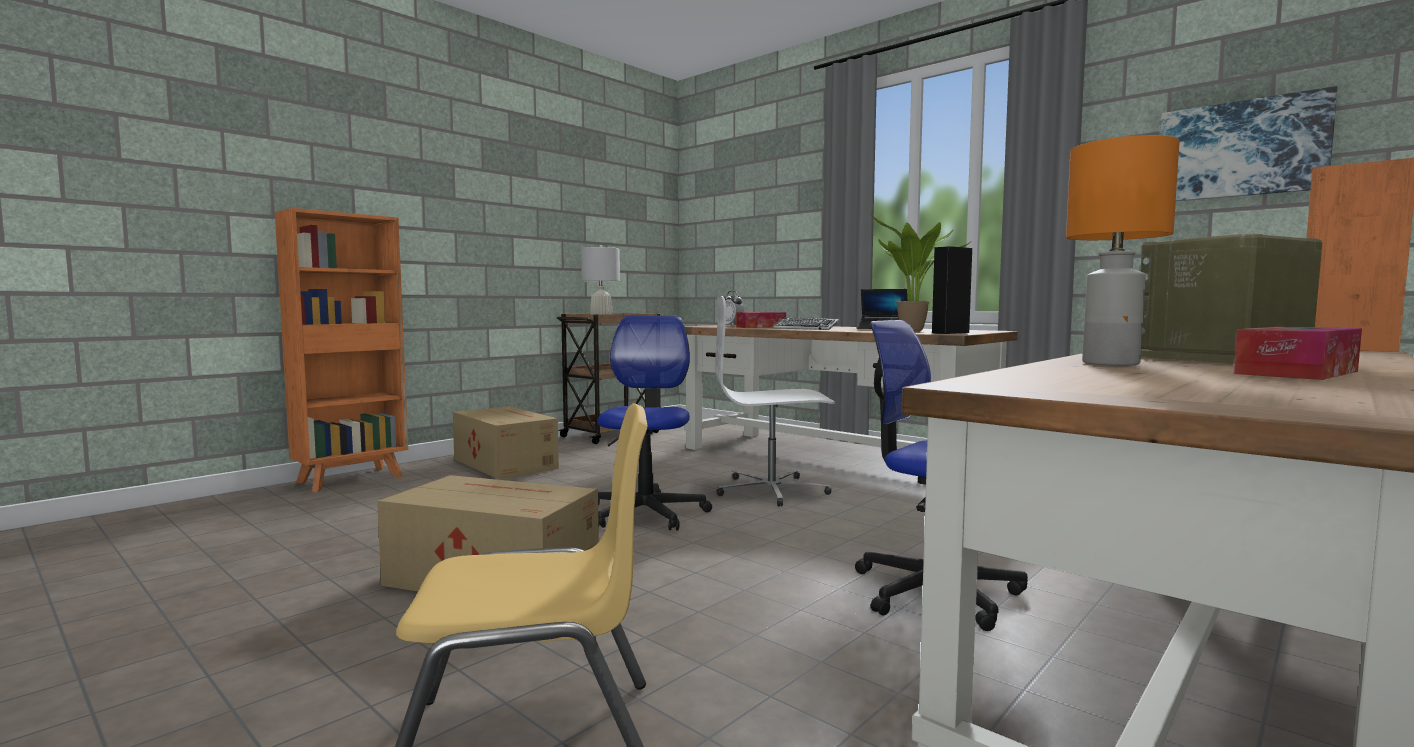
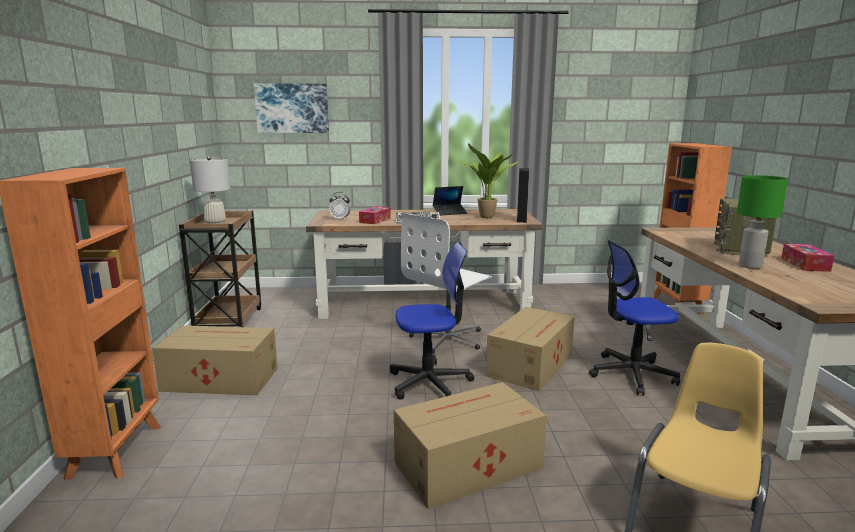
camera: 45 degrees left, 10 degrees up
(646, 514) = (430, 383): office chair -> office chair turned 120 degrees clockwise
(807, 536) = (531, 364): none -> cardboard box
(1109, 363) = (749, 266): orange table lamp -> green table lamp
(1241, 149) = (618, 113): picture -> picture (292, 108)

